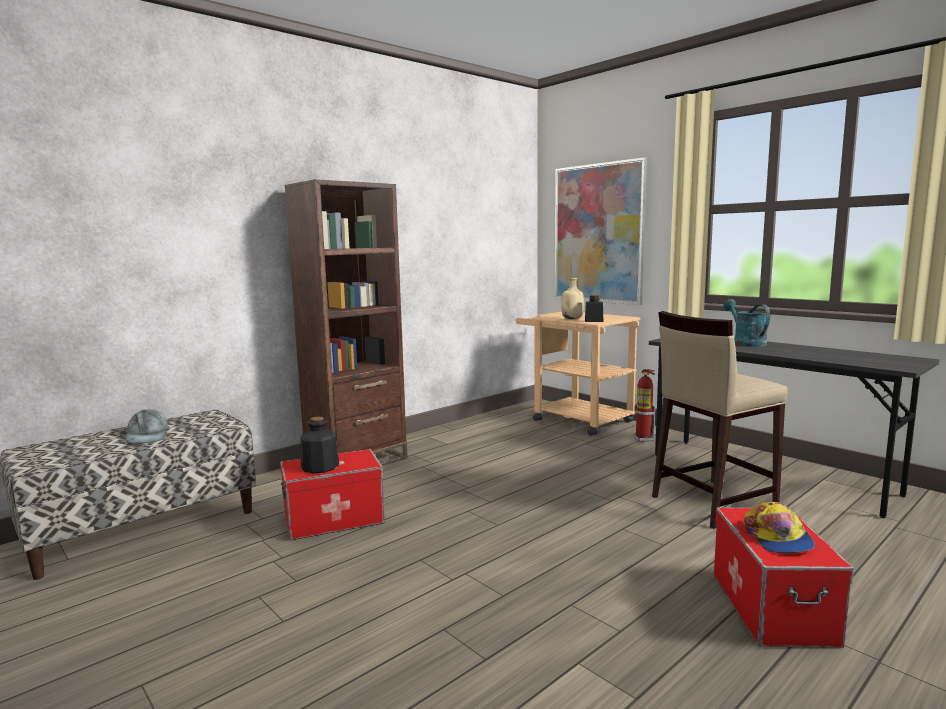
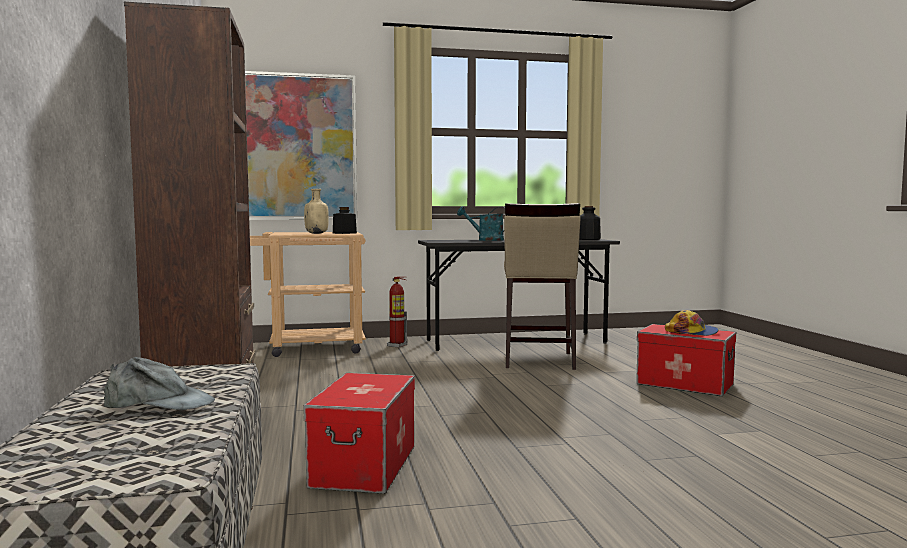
camera: 60 degrees left, 5 degrees down
(319, 467) = (366, 392): bottle -> bottle (588, 239)

